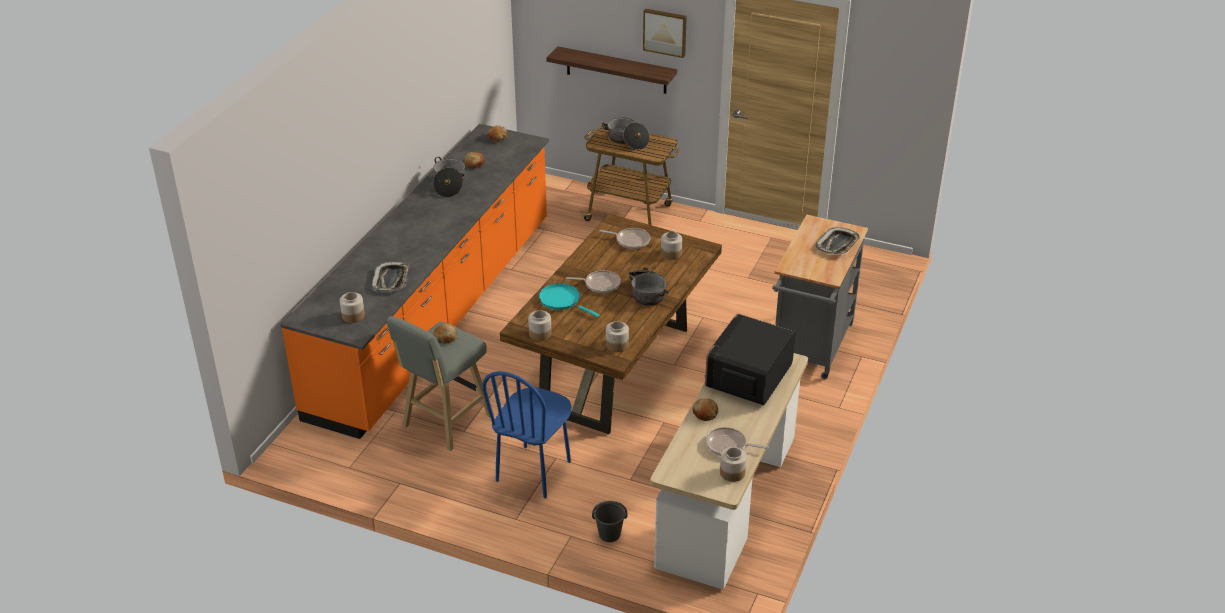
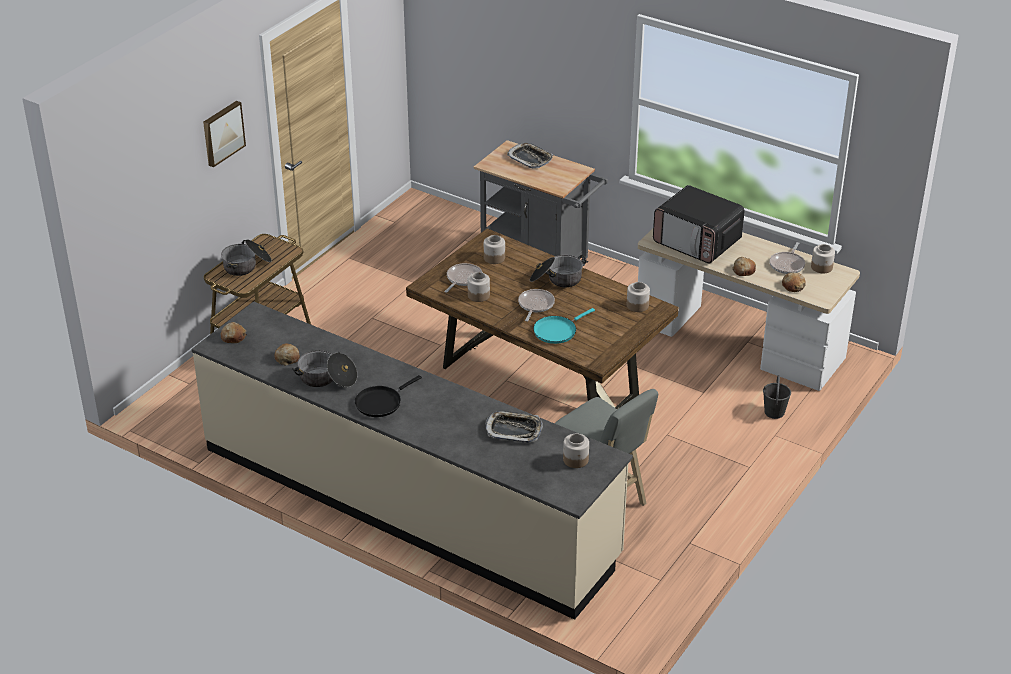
camera: 80 degrees left, 0 degrees up
(421, 212) = (381, 402): none -> black frying pan
(436, 315) = (408, 502): orange counter -> beige counter
(445, 337) = (588, 419): bread -> bread (793, 286)
(534, 471) = (684, 450): blue chair -> none
(540, 334) = (610, 349): jar -> jar (478, 295)
(616, 70) = (188, 212): shelf -> none

